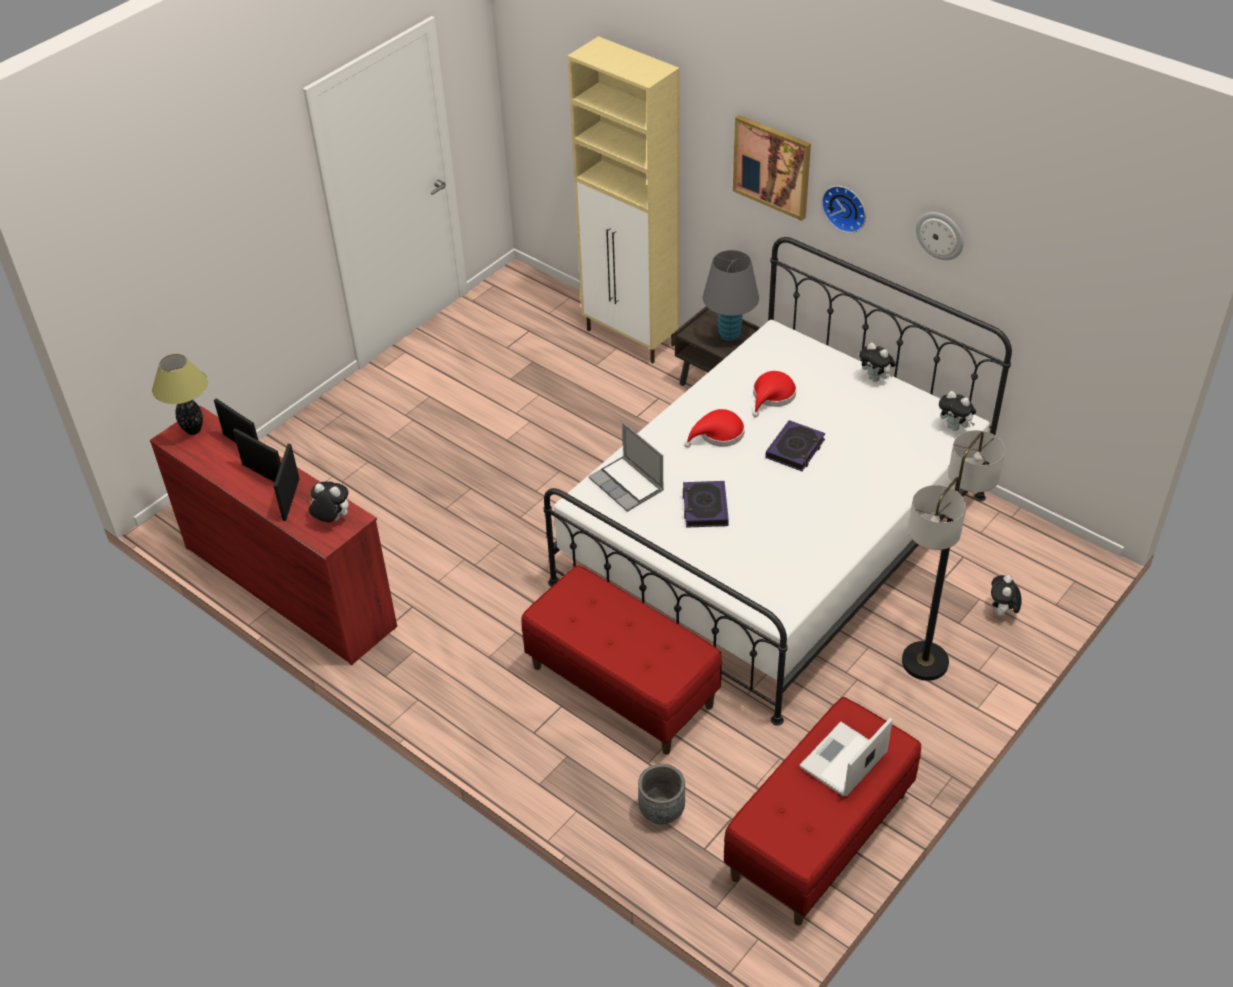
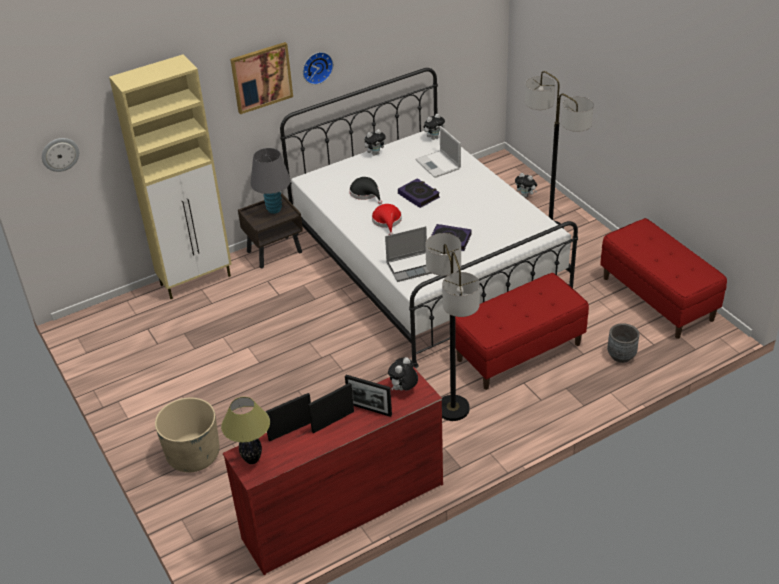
camera: 70 degrees left, 5 degrees down
(342, 437) = (193, 455): none -> beige planter
(486, 642) = (453, 408): none -> floor lamp
(772, 396) = (366, 193): red hat -> black hat
(842, 761) = (651, 246): laptop -> laptop (438, 165)
(940, 235) = (377, 40): wall clock -> wall clock (60, 154)

